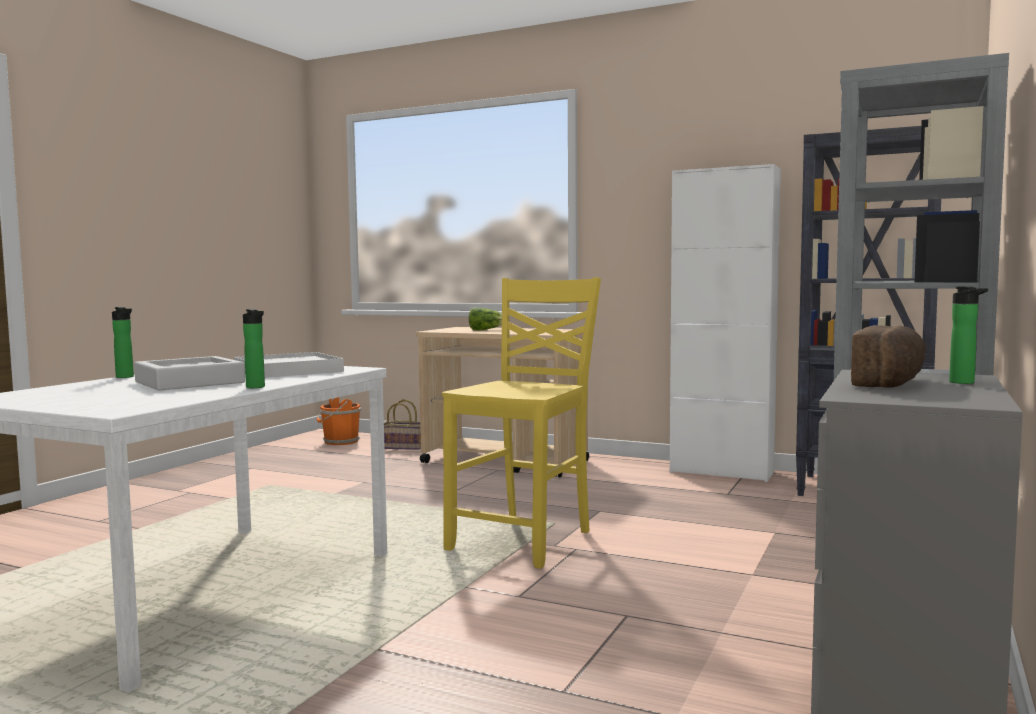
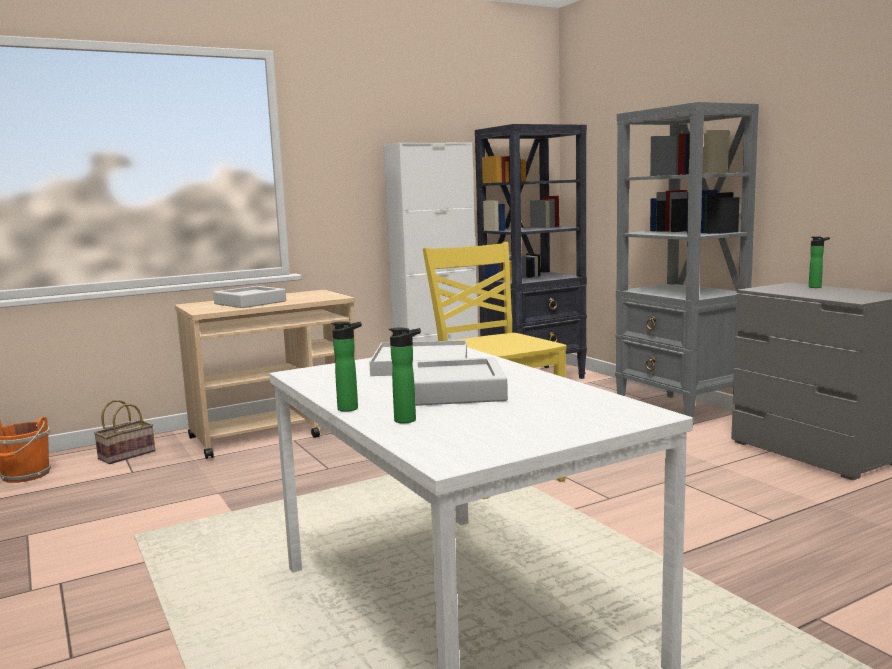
camera: 55 degrees left, 5 degrees up
(256, 387) = (540, 376): bottle -> bottle (408, 420)
(486, 330) = (250, 302): lettuce -> grey tray
(890, 382) = (806, 292): bread -> none

